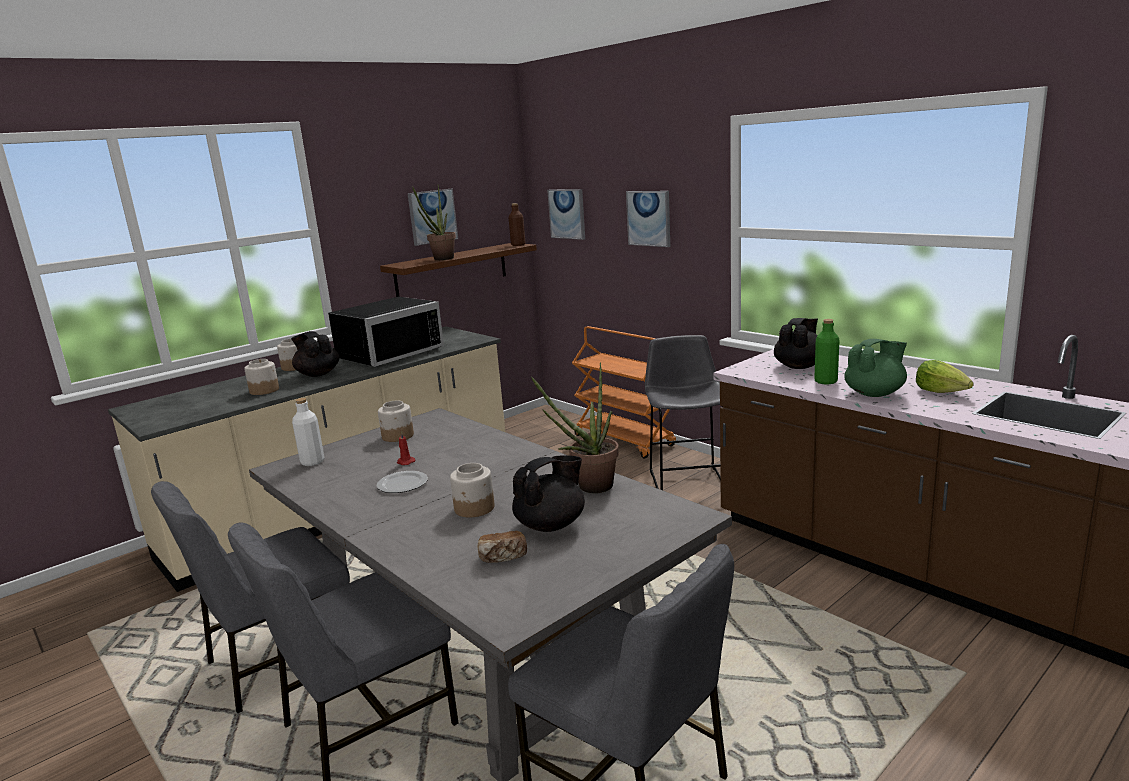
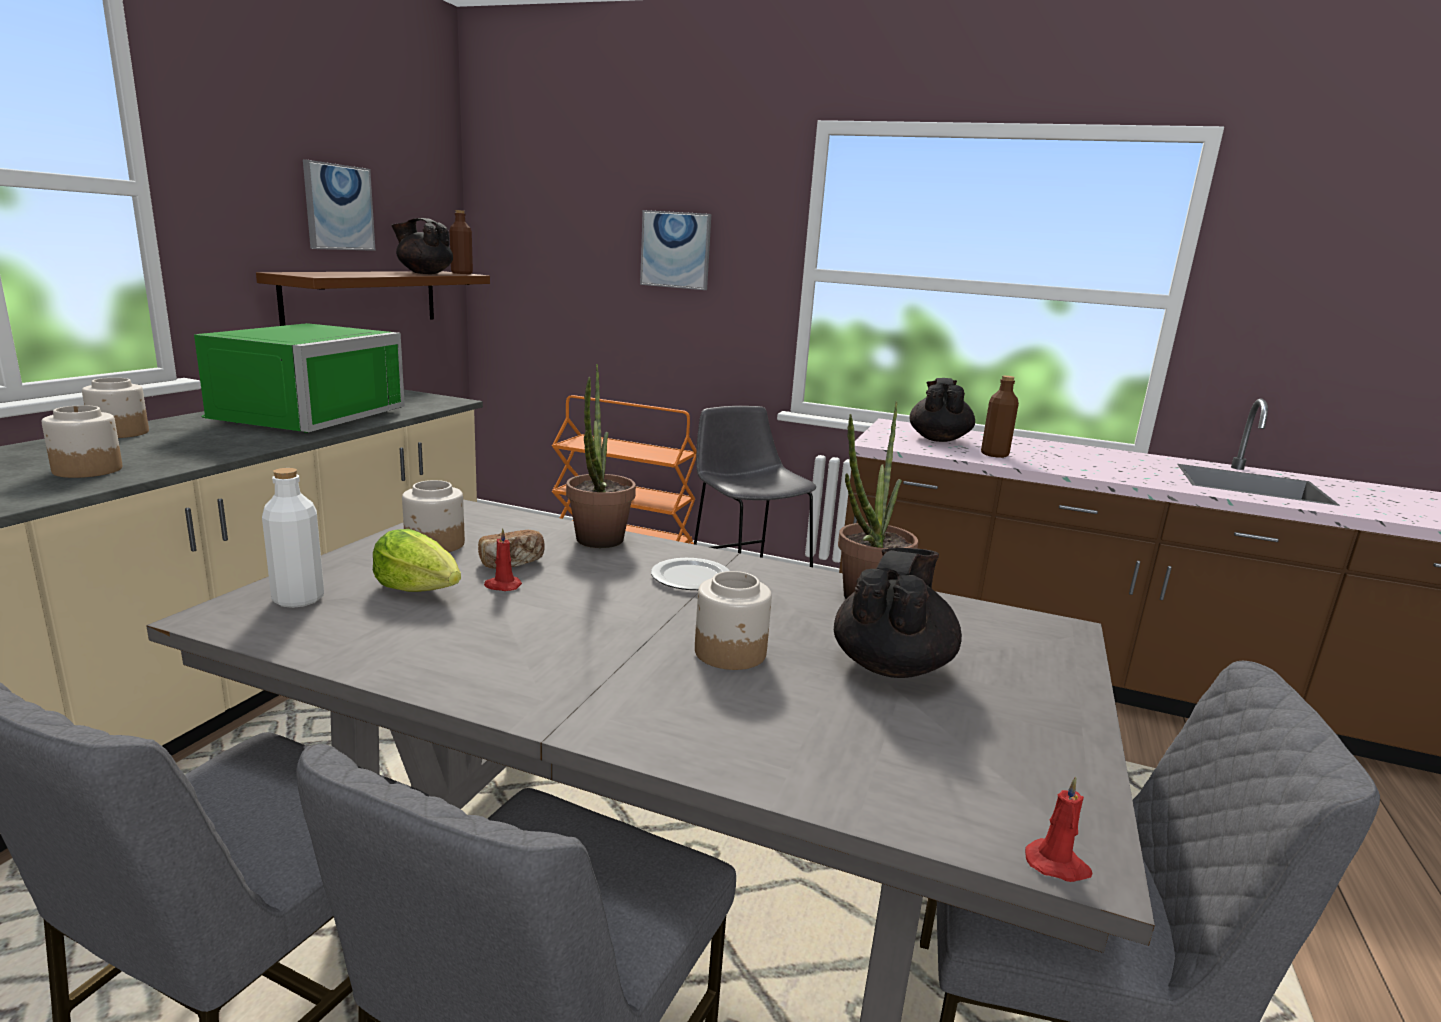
camera: 30 degrees left, 0 degrees up
(317, 374) = (189, 443): black teapot -> black teapot (424, 273)
(387, 353) = (301, 416): black microwave -> green microwave
(402, 484) = (544, 625): plate -> plate (691, 578)
(441, 259) = (364, 275): potted plant -> potted plant (598, 543)
(495, 623) = (1057, 865): none -> red candle
(503, 558) = (896, 733): bread -> bread (512, 563)
(567, 214) = (535, 237): picture -> none
(825, 381) = (994, 454): green bottle -> brown bottle
(875, 394) = (1067, 467): green teapot -> none
(941, 392) = (1125, 464): lettuce -> lettuce (420, 589)

